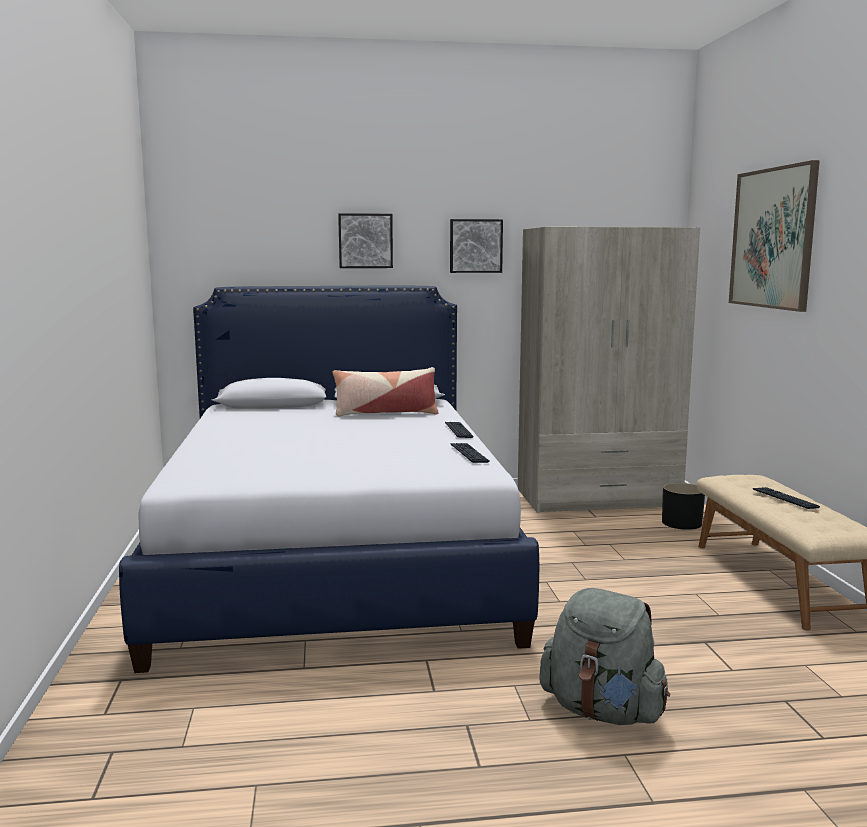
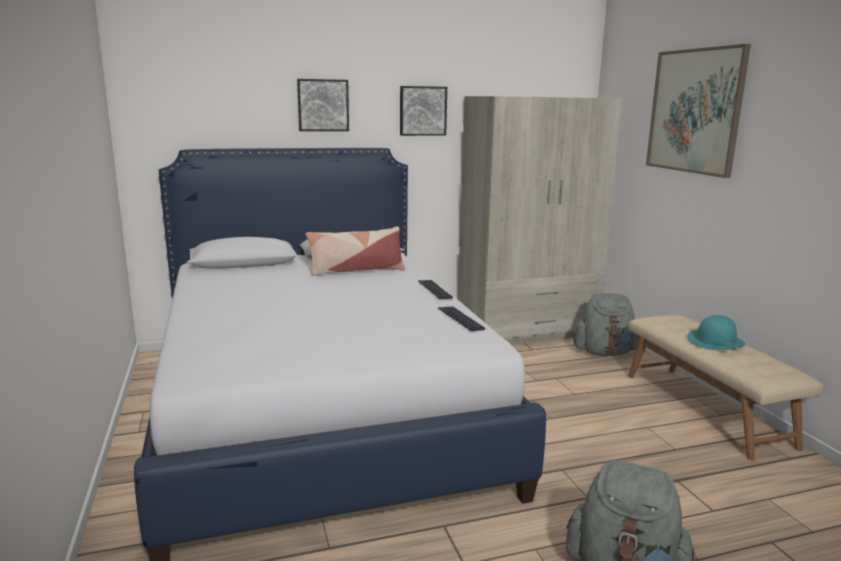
camera: 10 degrees left, 5 degrees up
(682, 523) = (604, 352): black planter -> grey backpack
(785, 499) = (715, 341): keyboard -> turquoise hat

